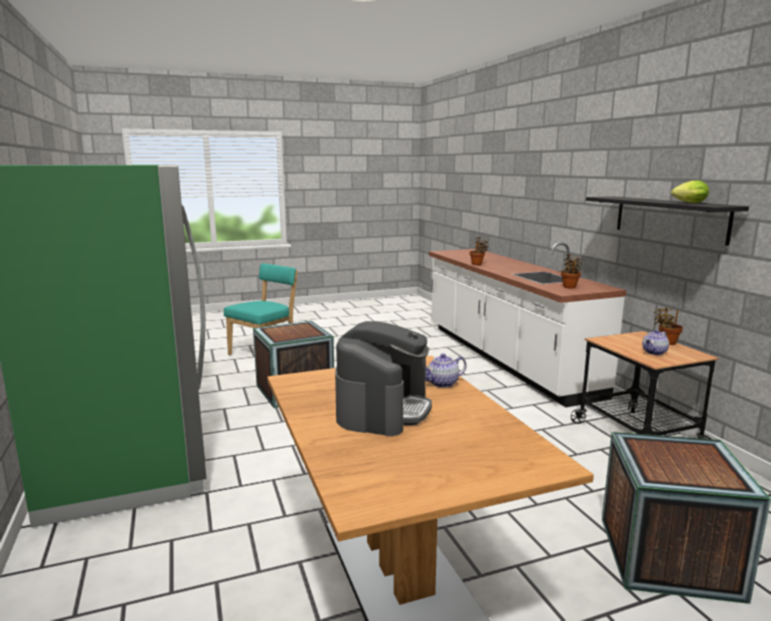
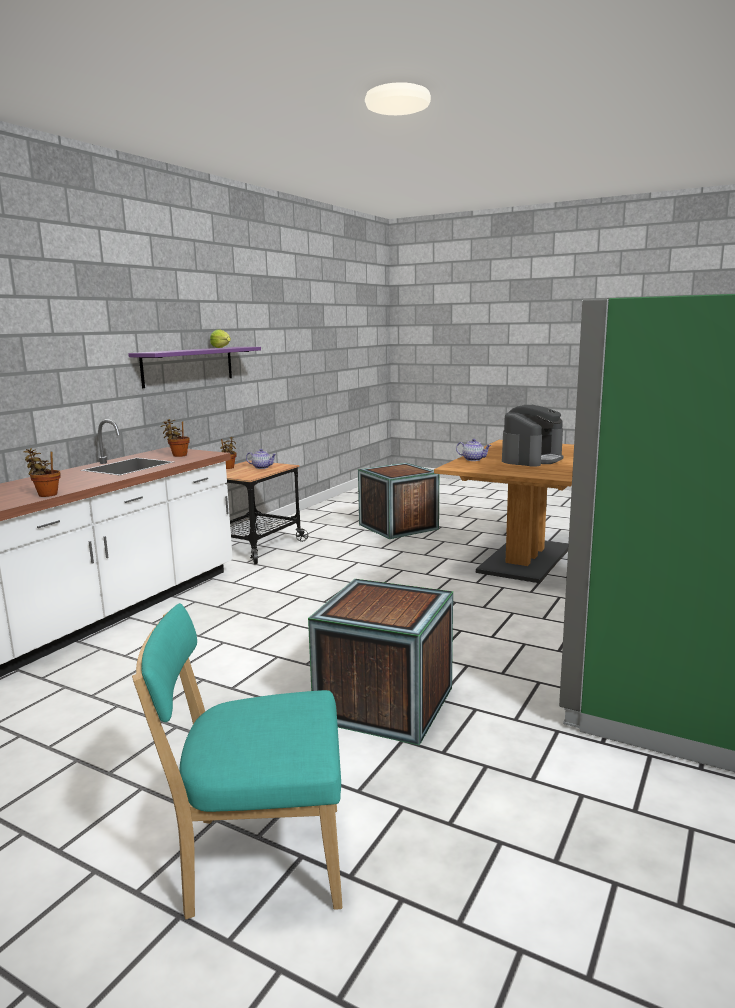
camera: 130 degrees left, 0 degrees up
(383, 409) = (532, 459): coffee machine -> coffee machine turned 150 degrees clockwise
(669, 218) = (188, 366): black shelf -> purple shelf

